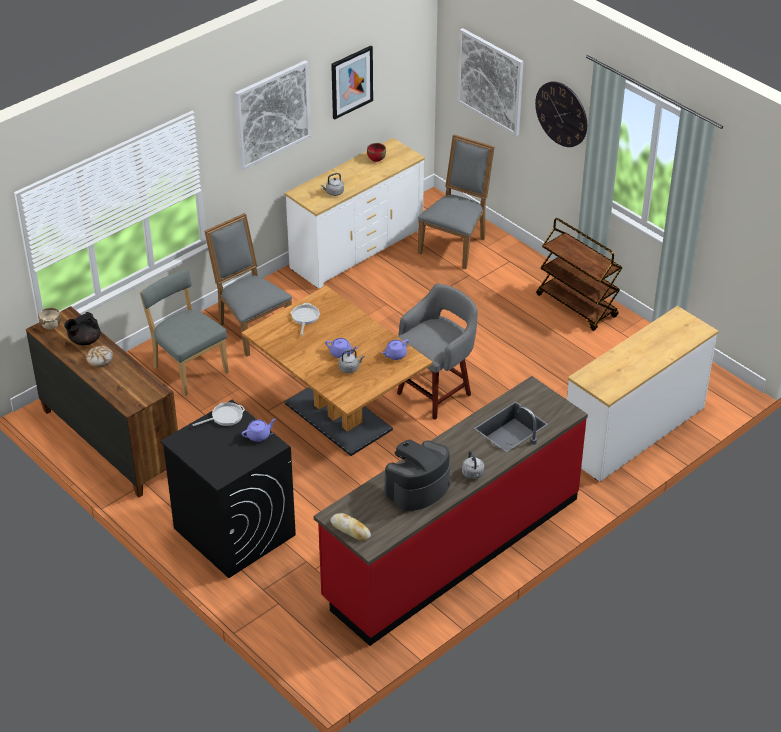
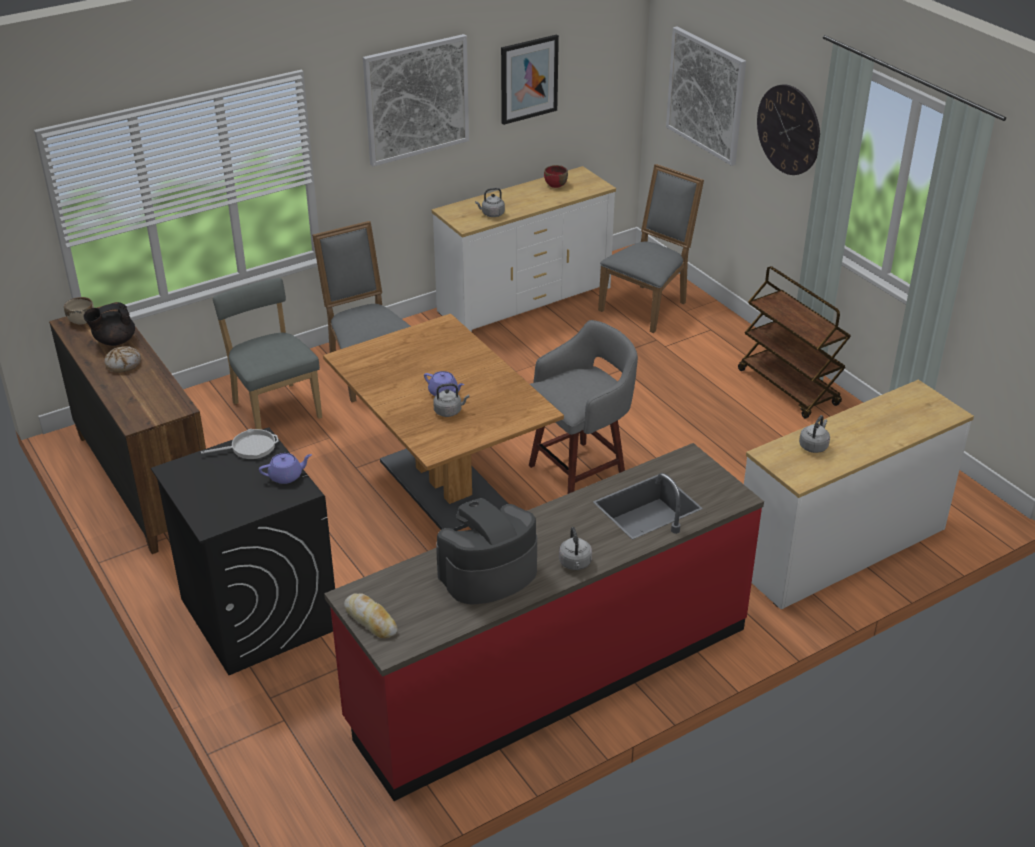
camera: 10 degrees right, 5 degrees down
(305, 318) = (410, 346): frying pan -> none
(395, 355) = (515, 402): purple teapot -> none
(613, 367) = (814, 446): none -> grey kettle

